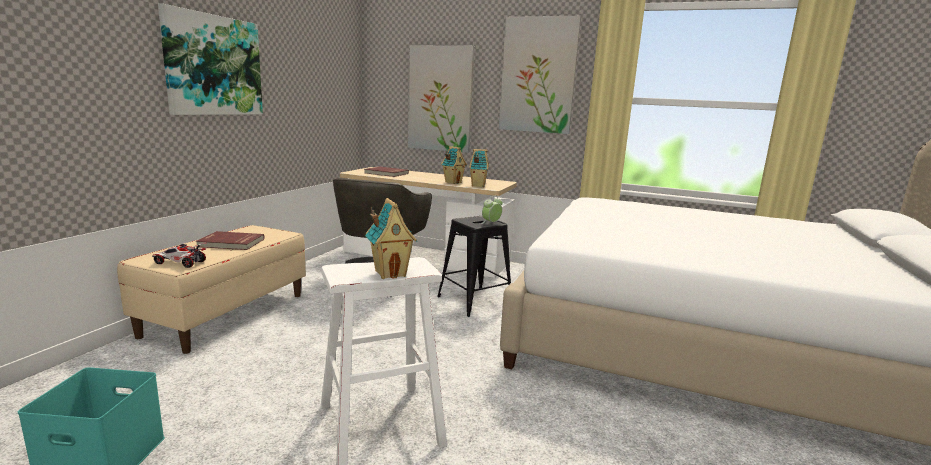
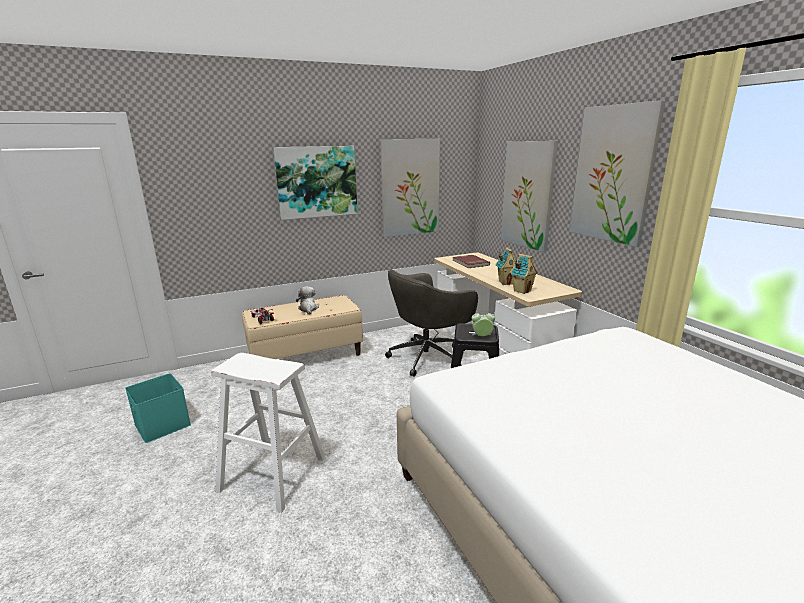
camera: 45 degrees right, 5 degrees up
(231, 243) = (308, 309): red book -> plush toy
(309, 88) = (410, 187): none -> picture
(390, 273) = (254, 372): toy house -> none

